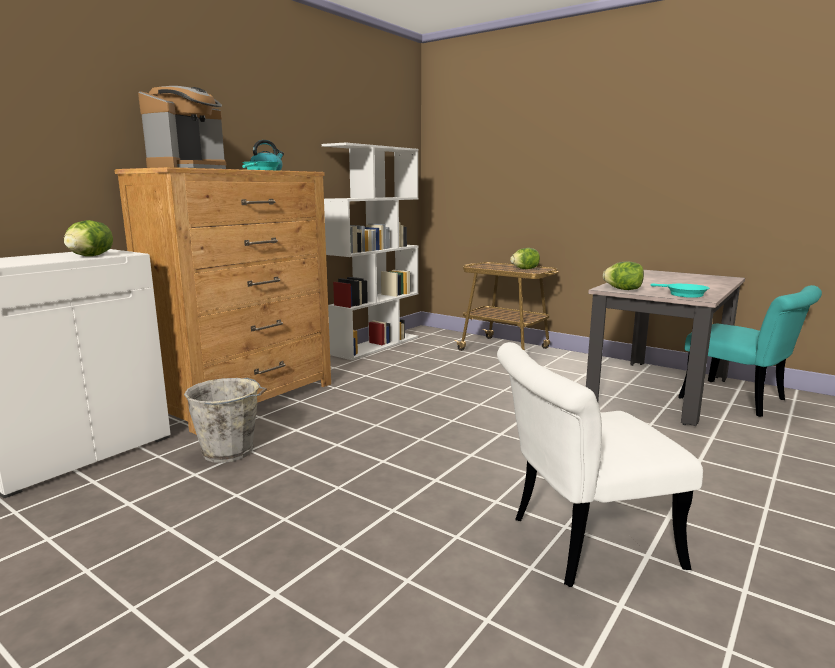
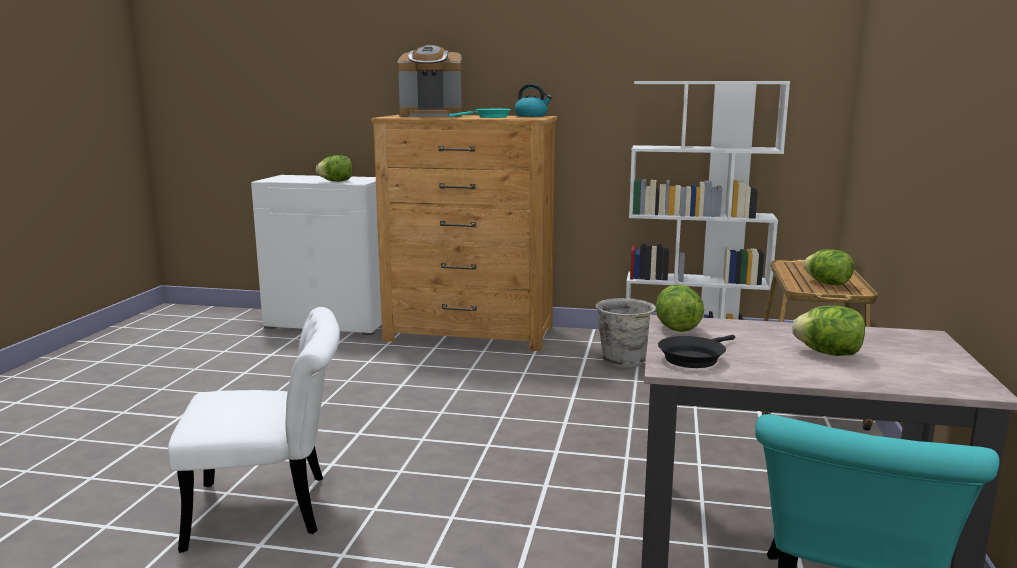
camera: 65 degrees right, 0 degrees up
(230, 452) = (361, 357): grey bucket -> grey bucket (624, 361)
(580, 542) = (273, 510): white chair -> white chair turned 120 degrees clockwise
(676, 281) = (828, 353): none -> lettuce
(683, 294) = (694, 358): turquoise frying pan -> black frying pan

